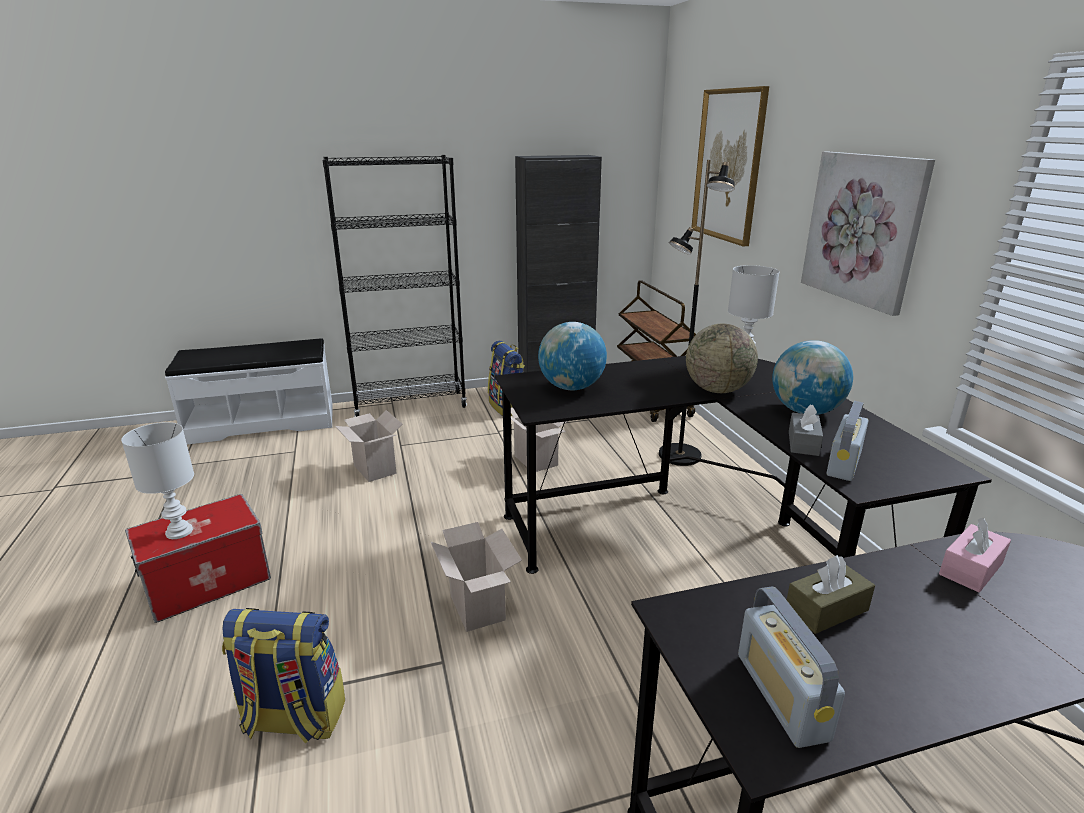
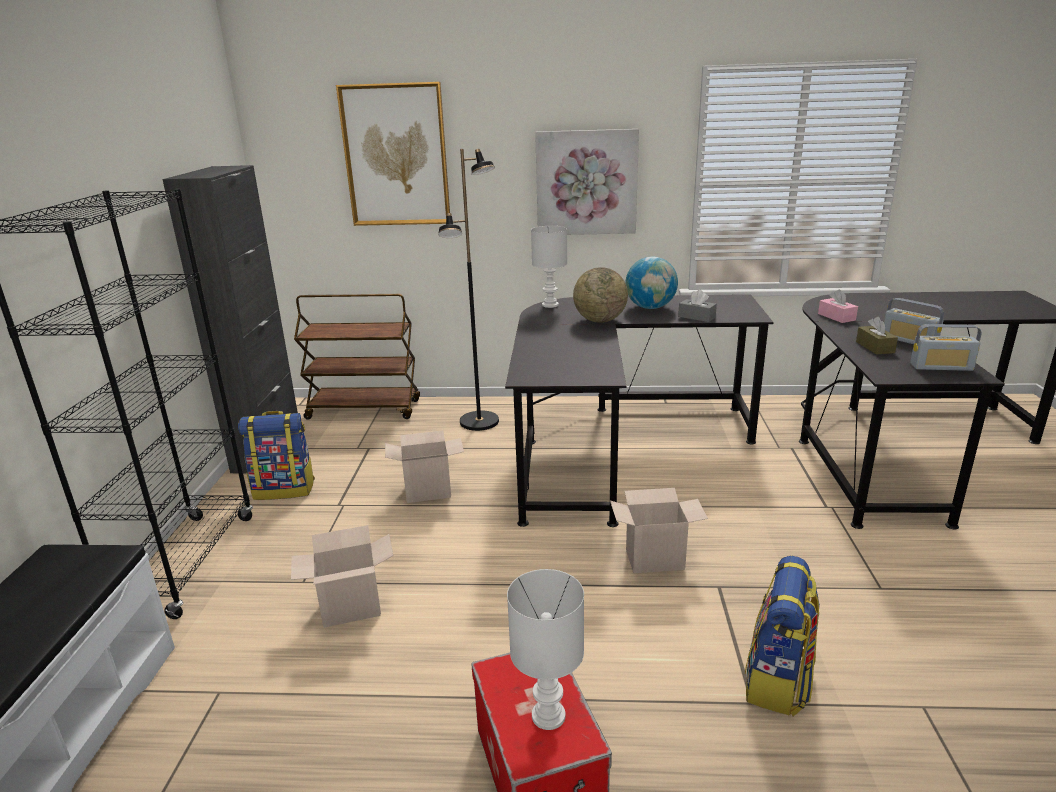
camera: 70 degrees left, 0 degrees up
(571, 387) = (561, 361): globe -> none
(844, 463) = (727, 314): radio -> radio (909, 340)

